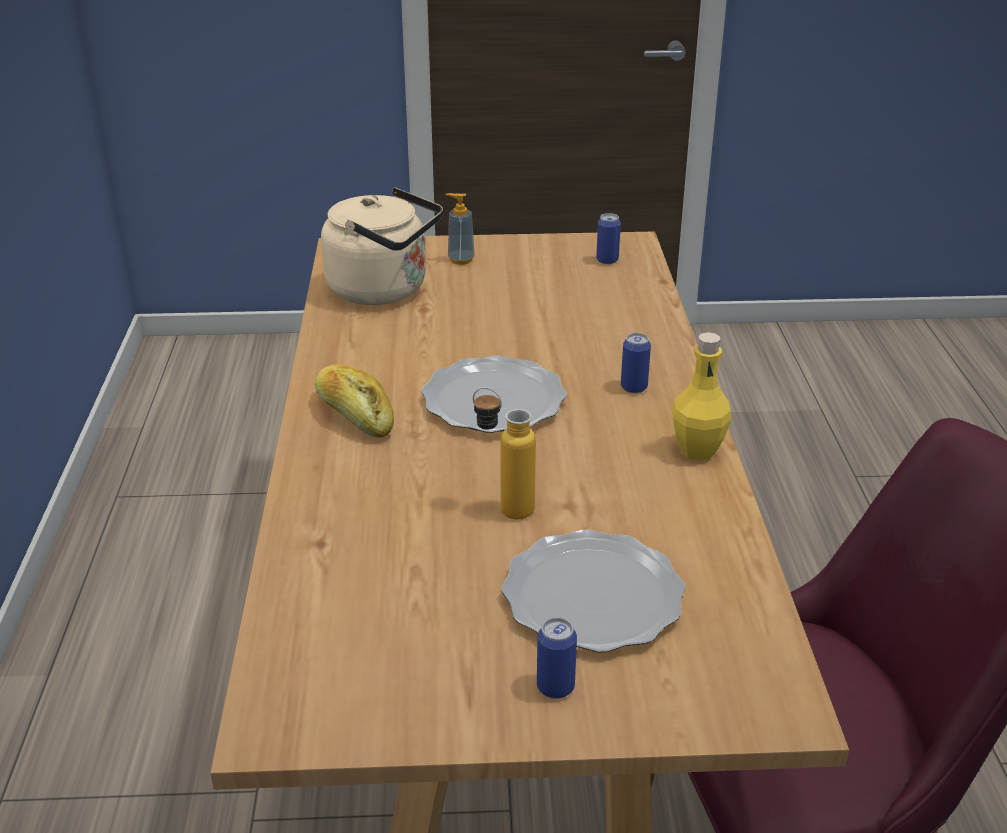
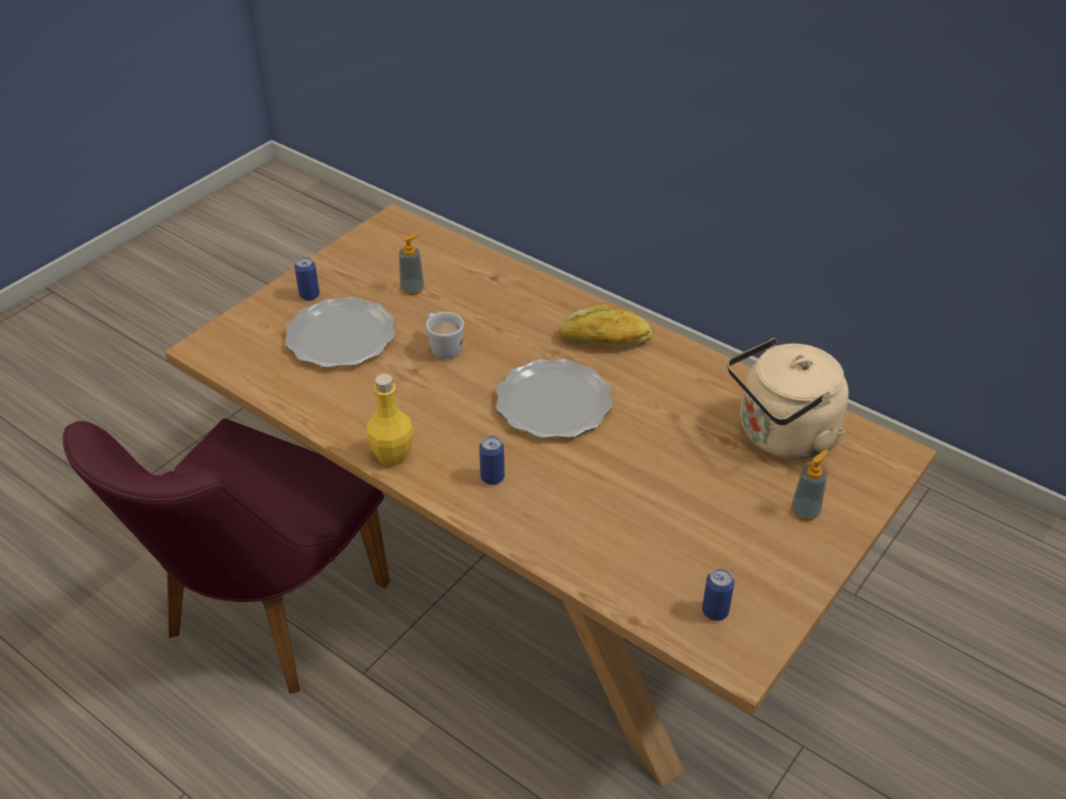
camera: 130 degrees right, 10 degrees up
(424, 597) = (412, 289): none -> soap dispenser
(503, 508) = (443, 347): bottle -> white mug

